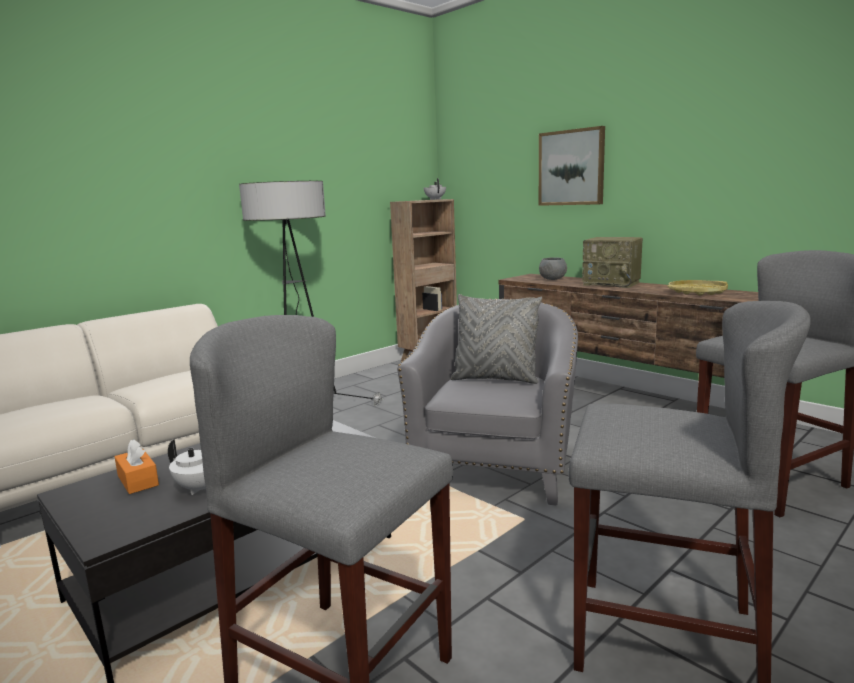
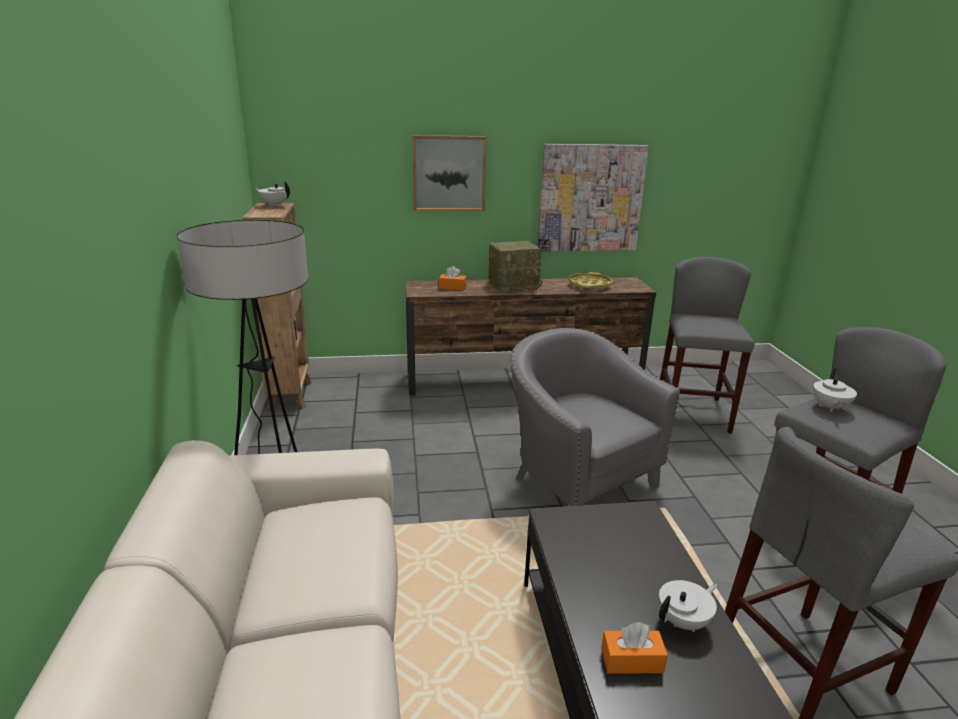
camera: 55 degrees left, 10 degrees up
(495, 379) = (580, 408): grey pillow -> none
(552, 279) = (452, 287): grey bowl -> orange tissue box
(653, 413) = (829, 407): none -> white teapot
(724, 187) = (590, 198): none -> picture

